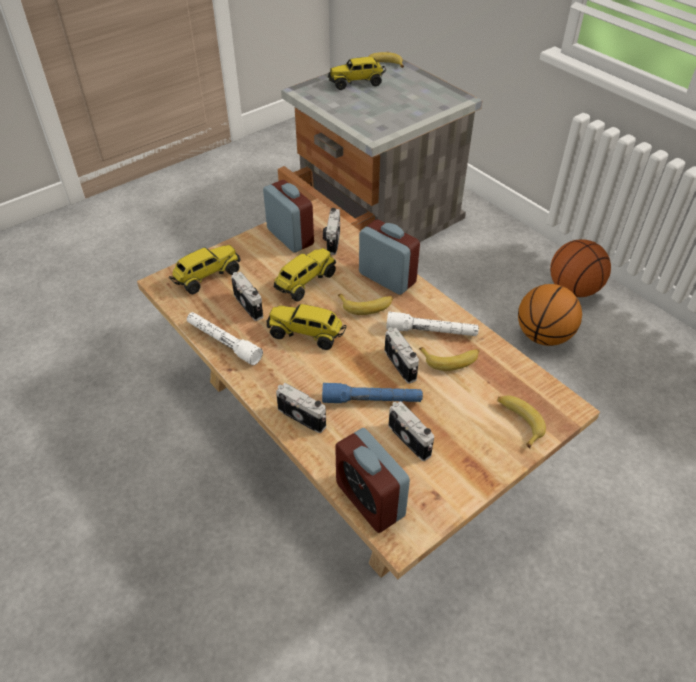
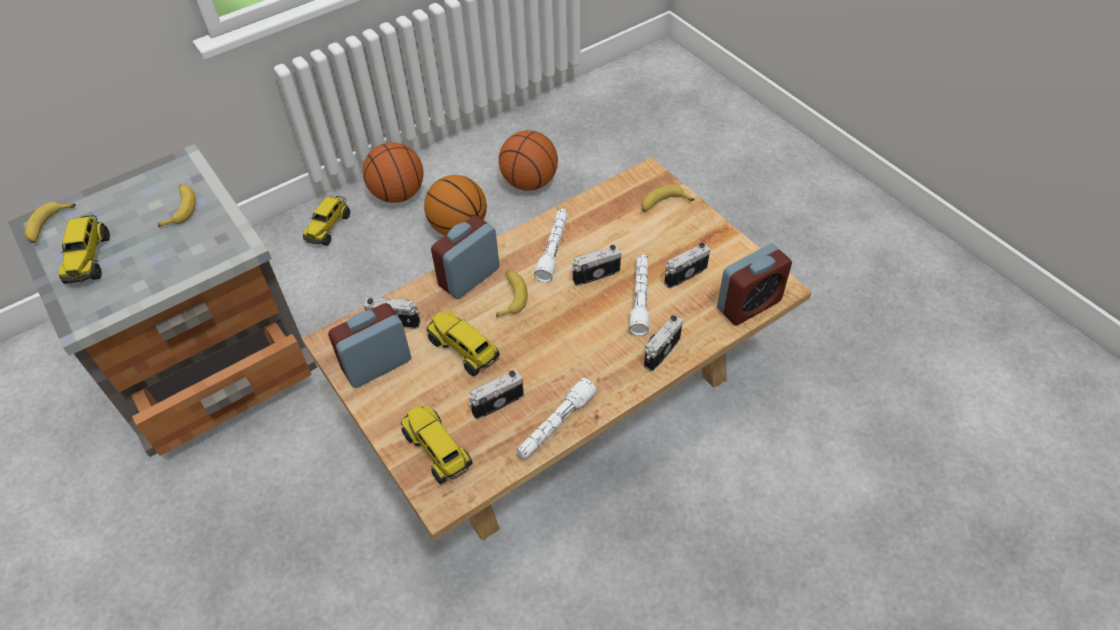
camera: 85 degrees left, 5 degrees up
(306, 334) = (548, 348): toy truck -> toy truck (328, 227)
(372, 400) = (640, 298): blue flashlight -> white flashlight
(450, 360) = (591, 239): banana -> banana (180, 208)
(629, 386) = (529, 182): none -> basketball

